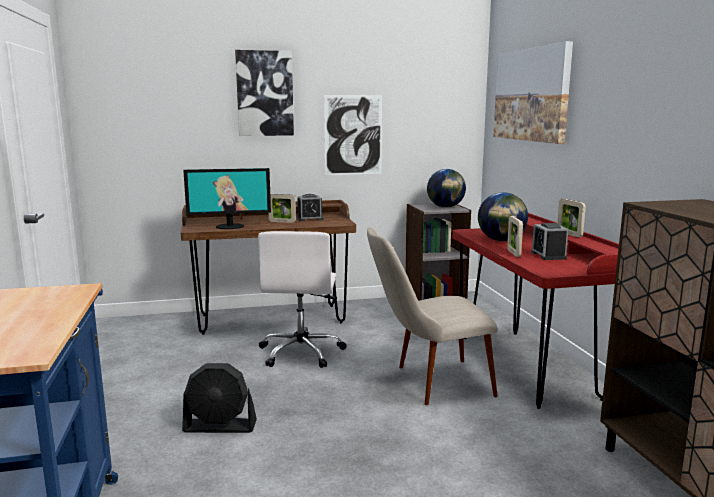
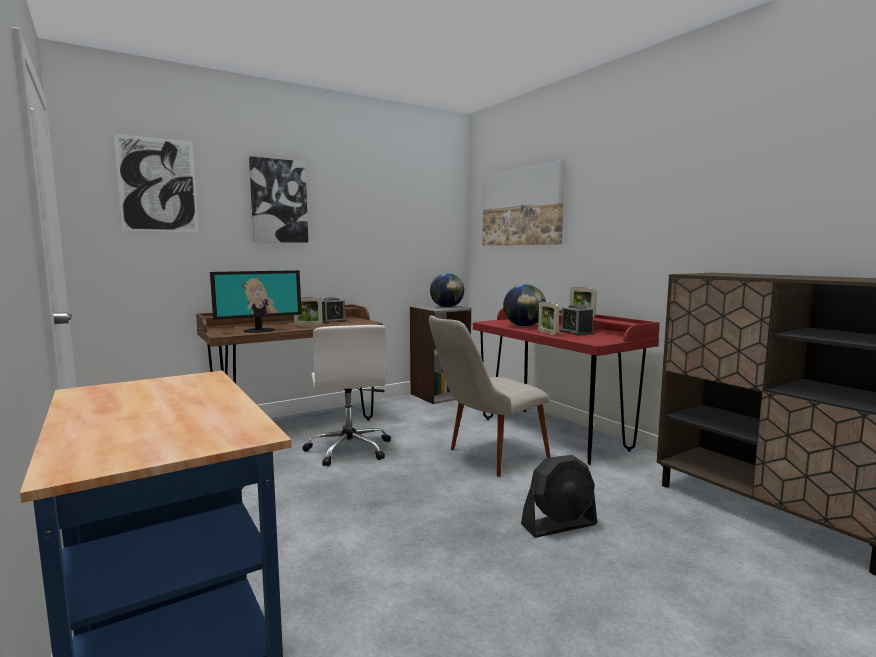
camera: 20 degrees left, 5 degrees down
(220, 426) = (316, 529): black fan -> black fan (559, 525)
(353, 135) = (361, 243): picture -> picture (158, 185)

